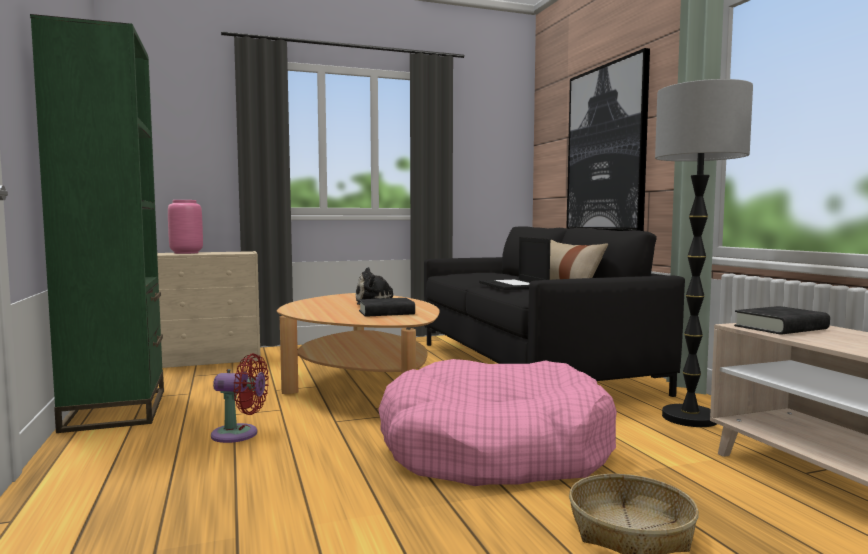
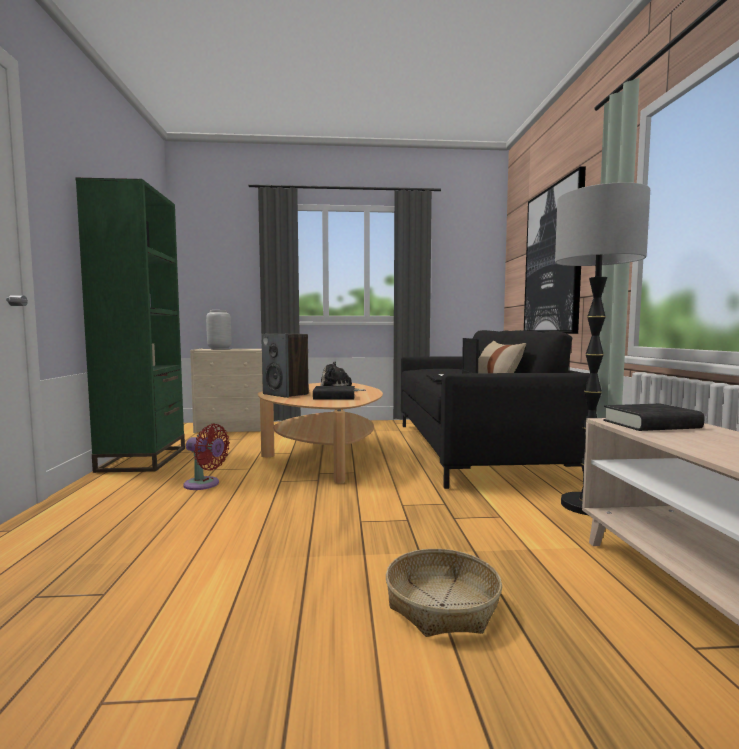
camera: 15 degrees right, 0 degrees up
(187, 253) = (219, 349): pink vase -> grey vase
(318, 311) = (286, 394): none -> speaker
(494, 450) = (383, 516): pink dog bed -> none

